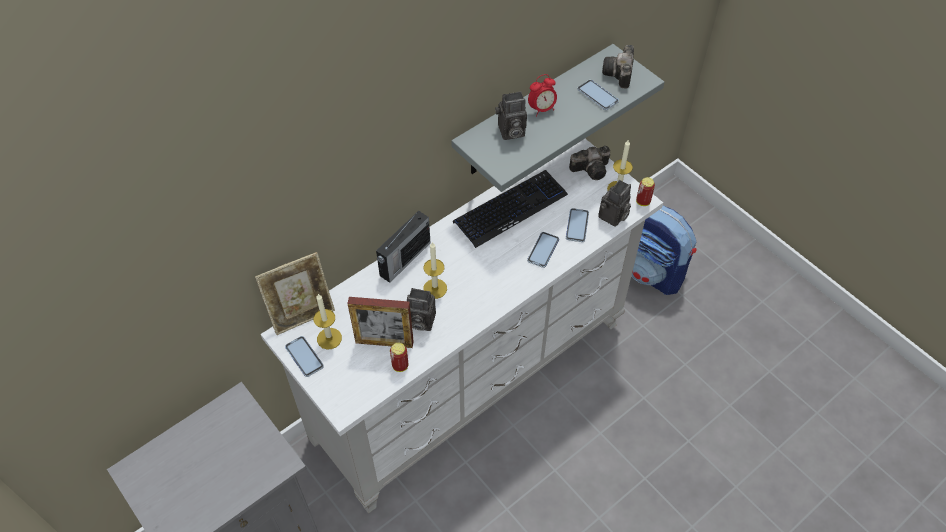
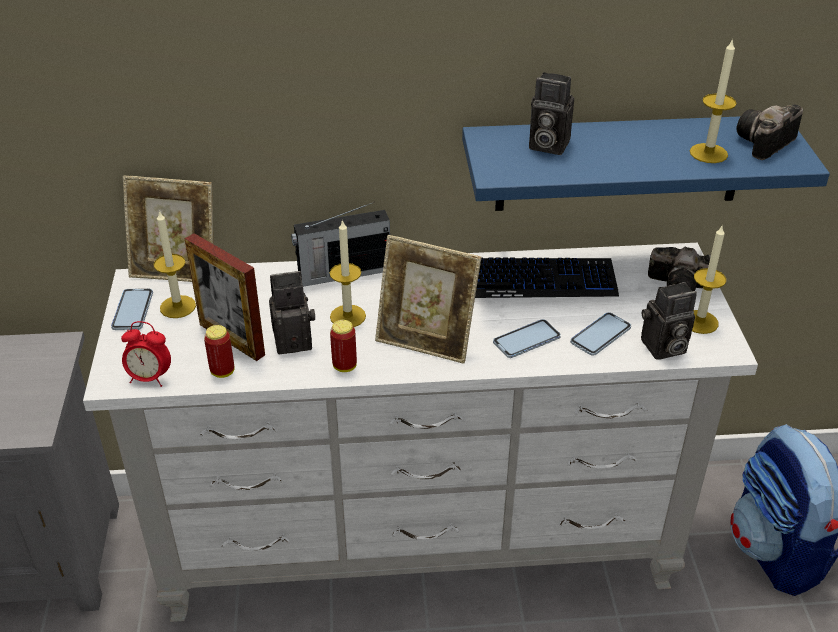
camera: 35 degrees right, 15 degrees down
(420, 321) = (295, 339): camera -> camera turned 120 degrees clockwise
(492, 281) = (426, 341): none -> picture frame
(533, 112) = (620, 163): grey shelf -> blue shelf
(542, 109) = (613, 139): alarm clock -> alarm clock (150, 378)
(597, 96) = (708, 153): phone -> candle
(643, 202) = (725, 350): can -> can (344, 366)

